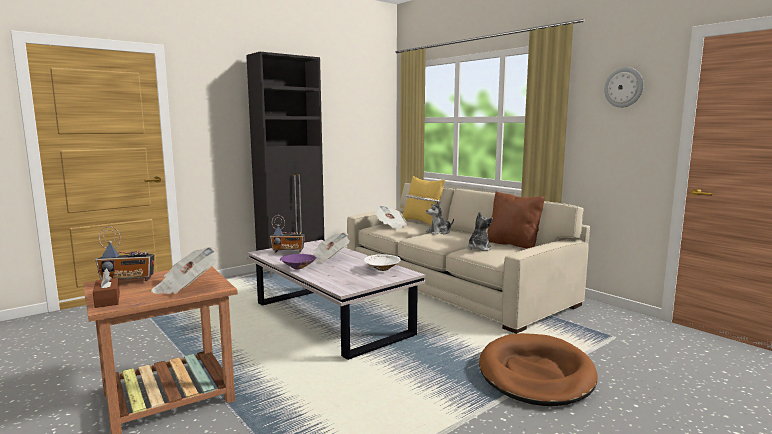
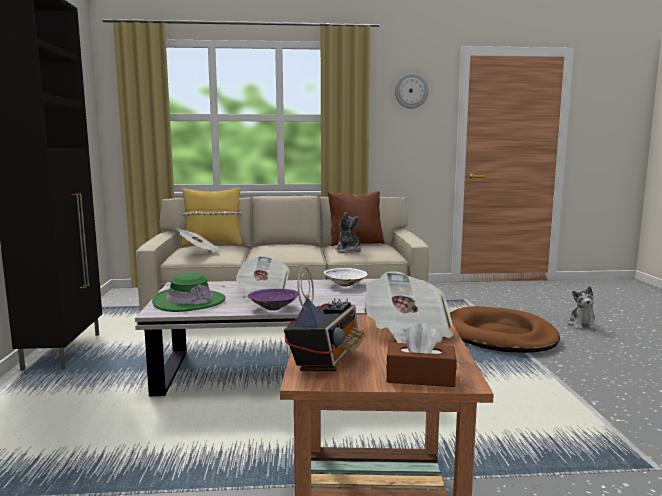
camera: 55 degrees left, 0 degrees up
(288, 252) = (189, 301): radio -> green hat
(439, 232) = (267, 247): plush toy -> plush toy (582, 325)

